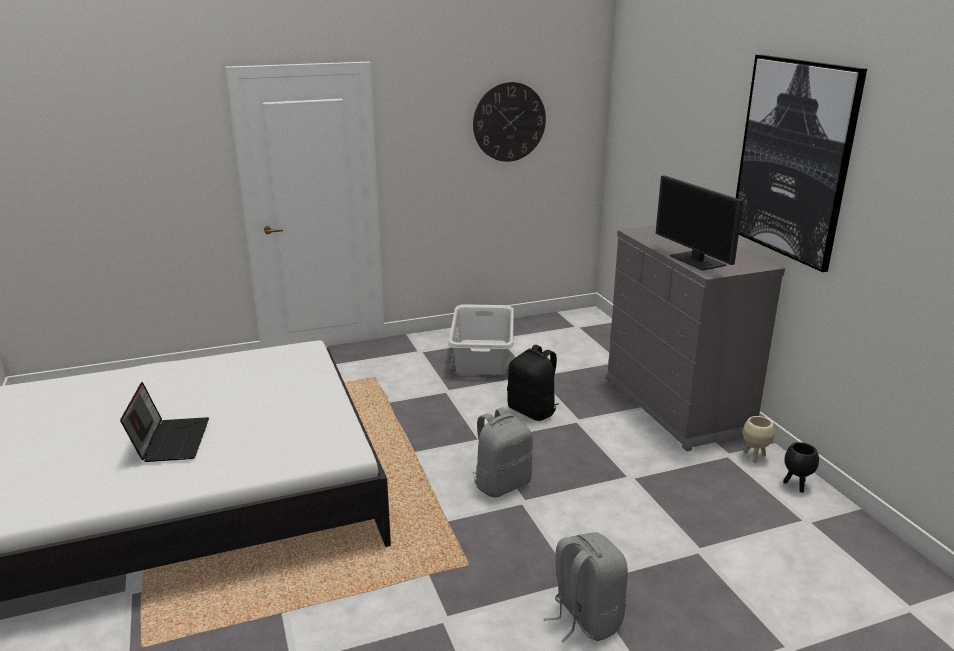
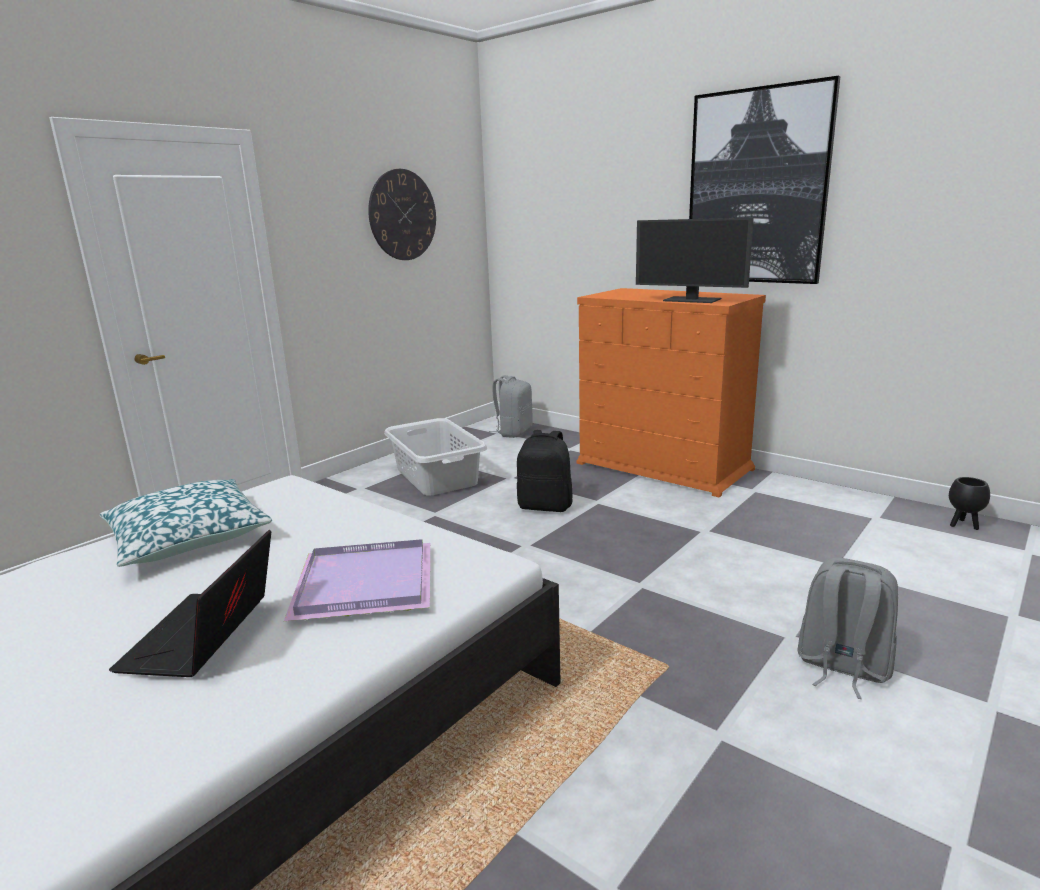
camera: 30 degrees left, 5 degrees down
(170, 440) = (203, 637): laptop -> laptop turned 135 degrees counterclockwise
(222, 372) = (188, 537): none -> pillow
(268, 436) = (362, 582): none -> purple tray
(502, 484) = (599, 576): grey backpack -> grey backpack (513, 432)
(678, 405) = (664, 466): grey dresser -> orange dresser
(754, 457) = (774, 485): beige planter -> none
(796, 485) = (831, 495): black planter -> black planter (962, 525)

